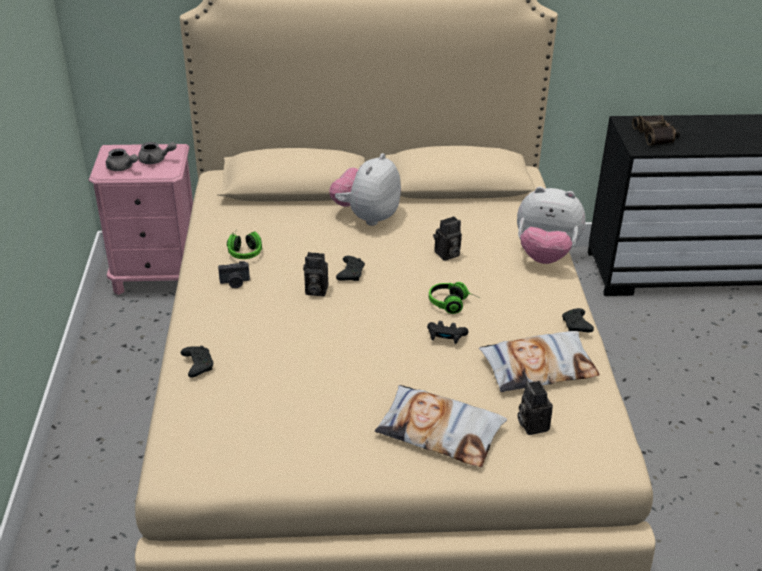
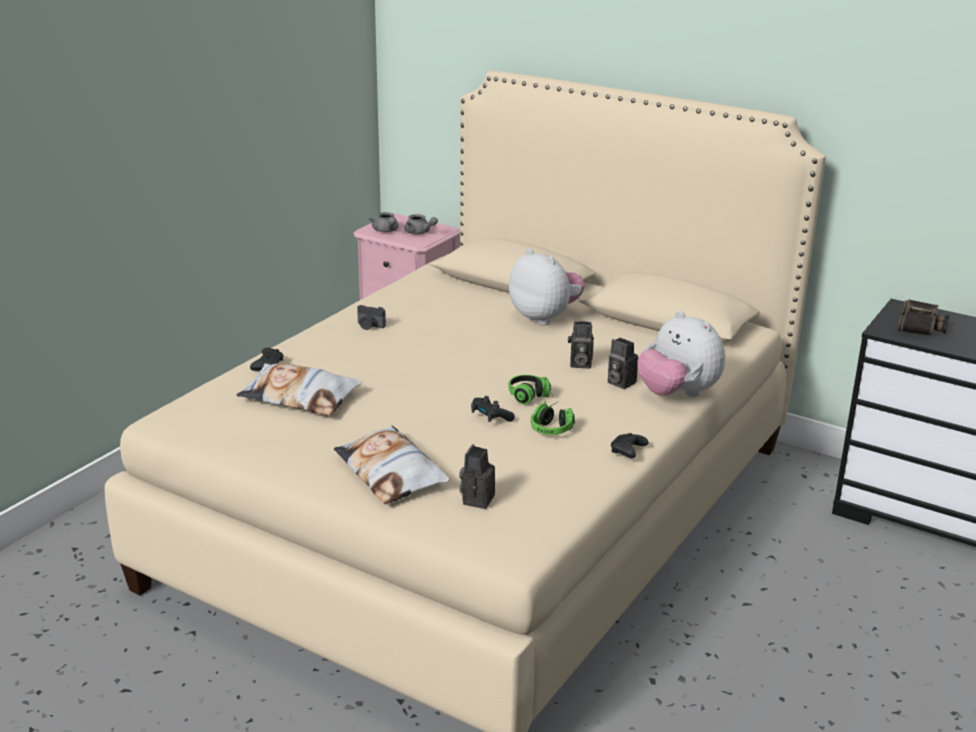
camera: 35 degrees right, 10 degrees down
(244, 250) = (407, 309): headphones -> headphones (553, 427)
(315, 290) = (424, 350): camera -> camera (619, 382)
(350, 273) = (471, 349): black game controller -> none
(366, 217) = (545, 317): plush toy -> plush toy turned 75 degrees clockwise
(538, 367) = (544, 466): pillow -> pillow (300, 397)

